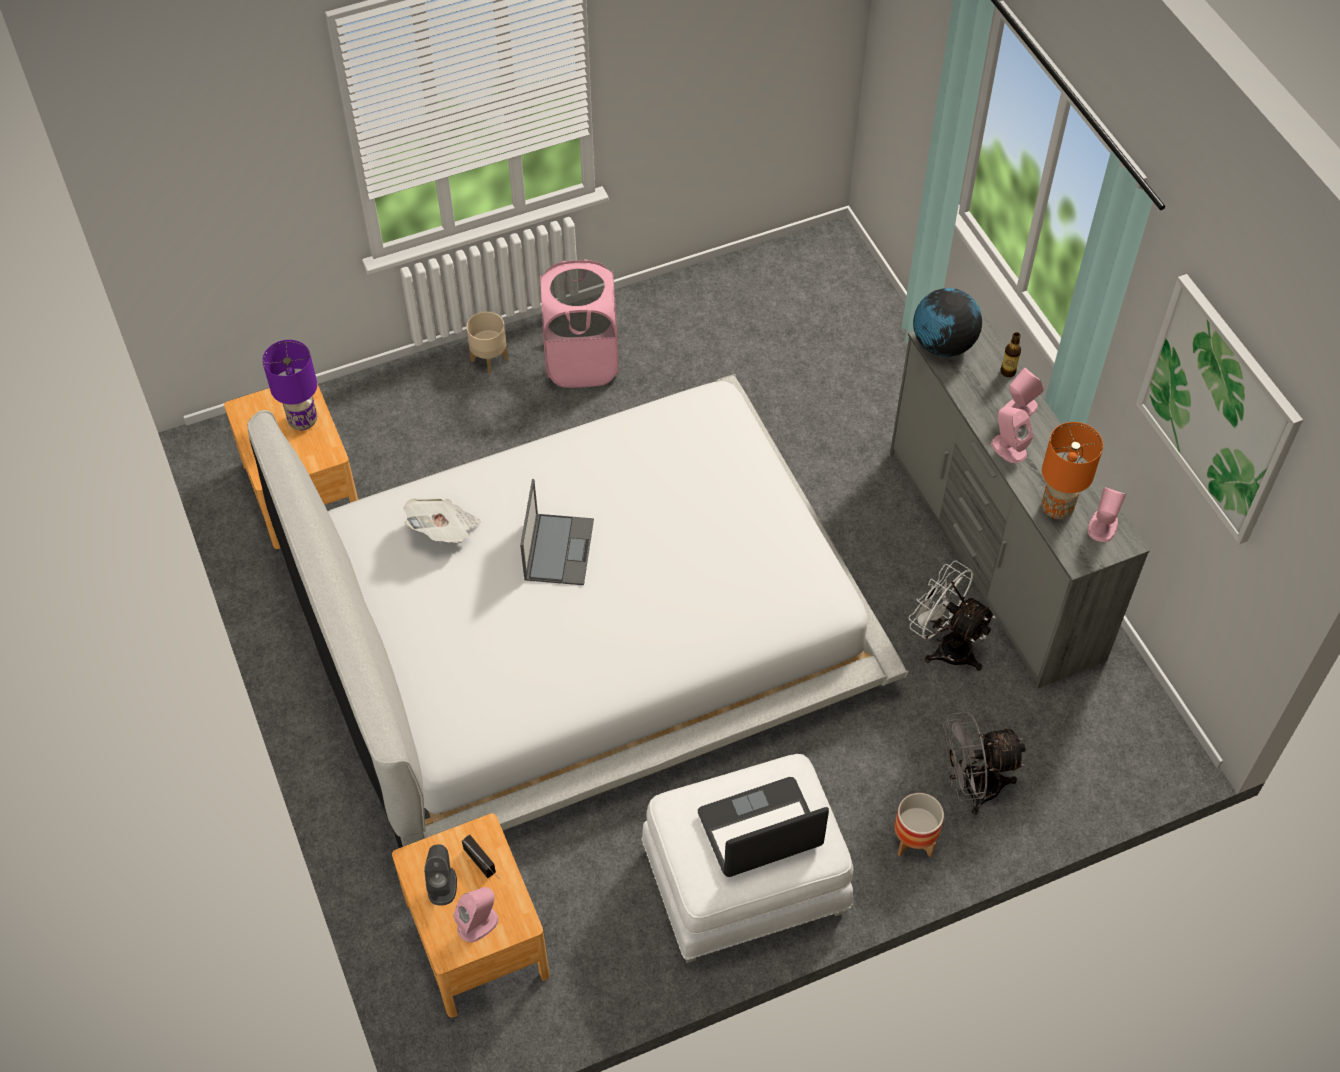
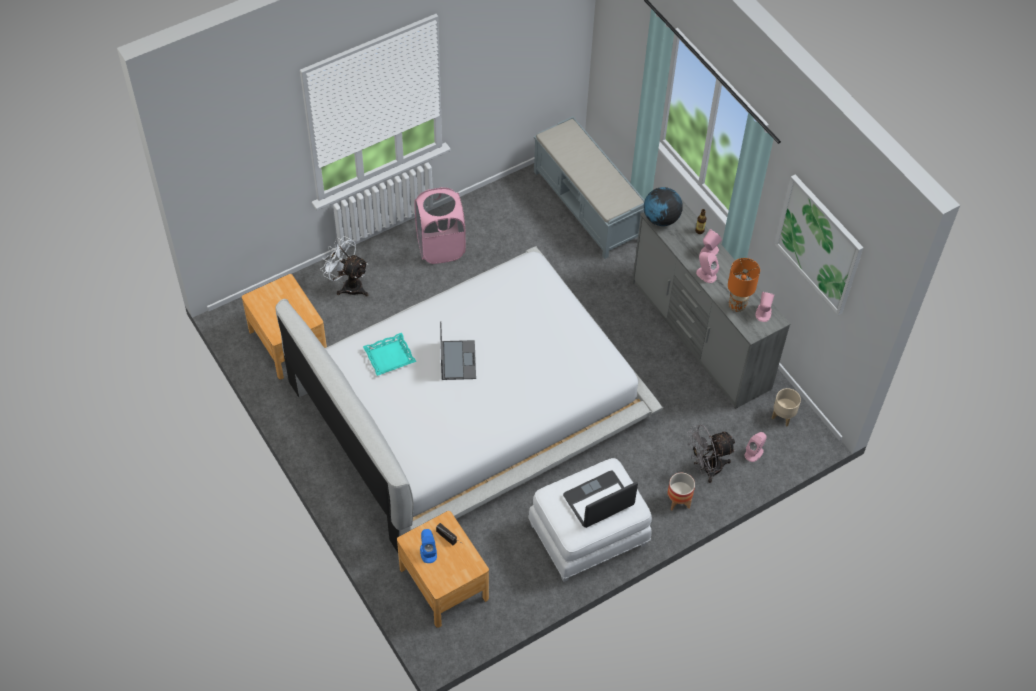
camera: 10 degrees left, 0 degrees up
(303, 420) = (291, 301): purple table lamp -> none
(442, 885) = (428, 552): grey speaker -> blue speaker
(444, 530) = (389, 356): newspaper -> turquoise tray
(478, 923) = (452, 570): pink speaker -> pink speaker (754, 453)
(490, 359) = (385, 251): beige planter -> beige planter (783, 416)
(835, 321) = (587, 206): none -> grey bench
(945, 645) = (680, 391): white fan -> white fan (348, 285)

